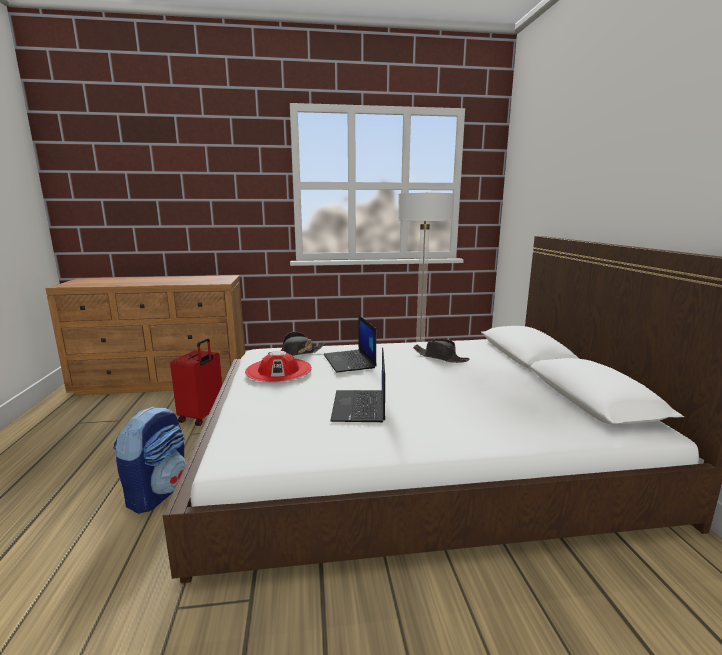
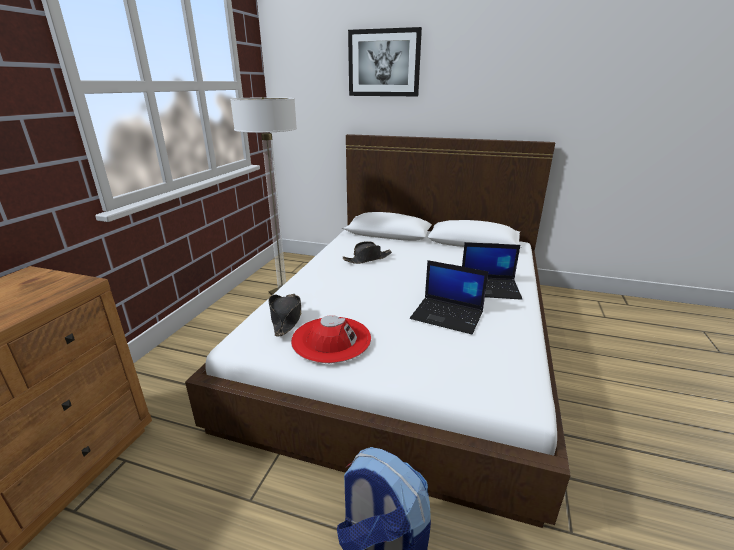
camera: 65 degrees left, 10 degrees up
(202, 416) = (206, 481): red suitcase -> none
(350, 361) = (344, 296): laptop -> laptop (490, 288)
(580, 152) = (384, 63): none -> picture

